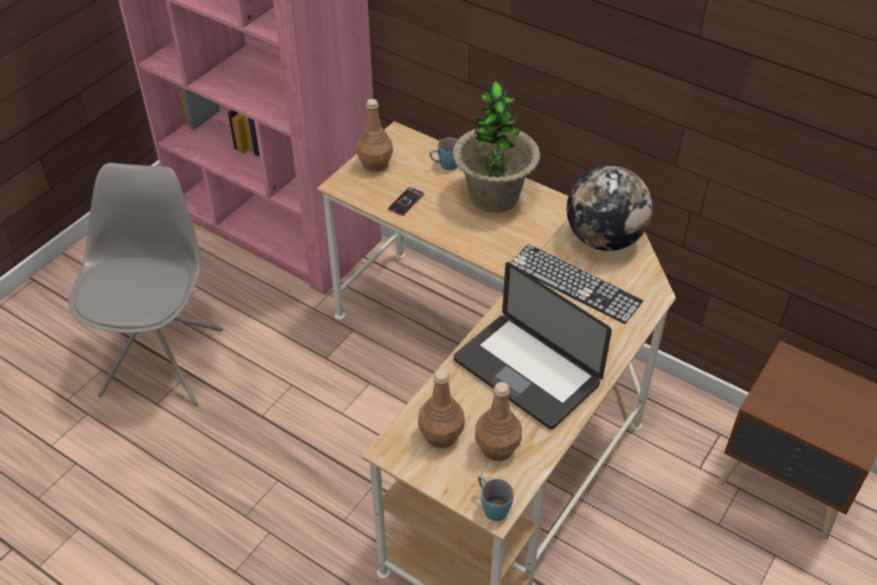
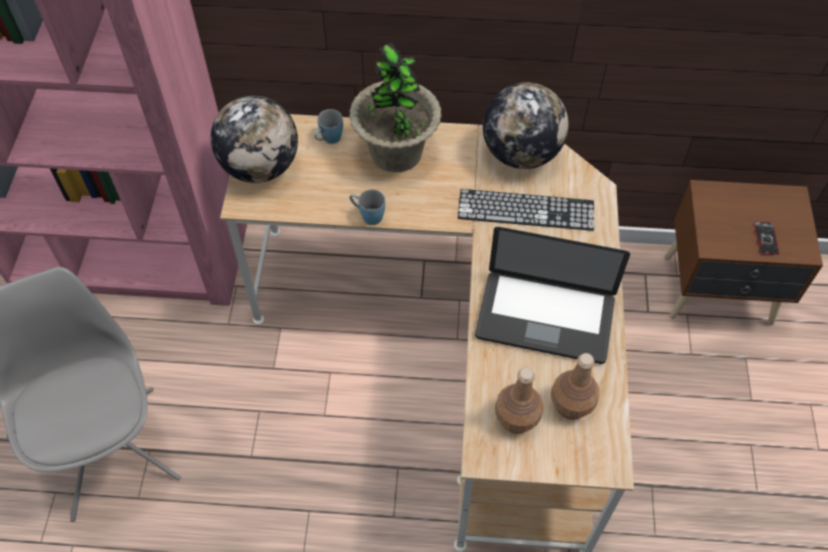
camera: 30 degrees left, 10 degrees up
(375, 164) = (260, 167): brown bottle -> globe
(406, 202) = (318, 194): phone -> phone (766, 238)
(491, 506) = (604, 463): blue mug -> blue mug (367, 215)

